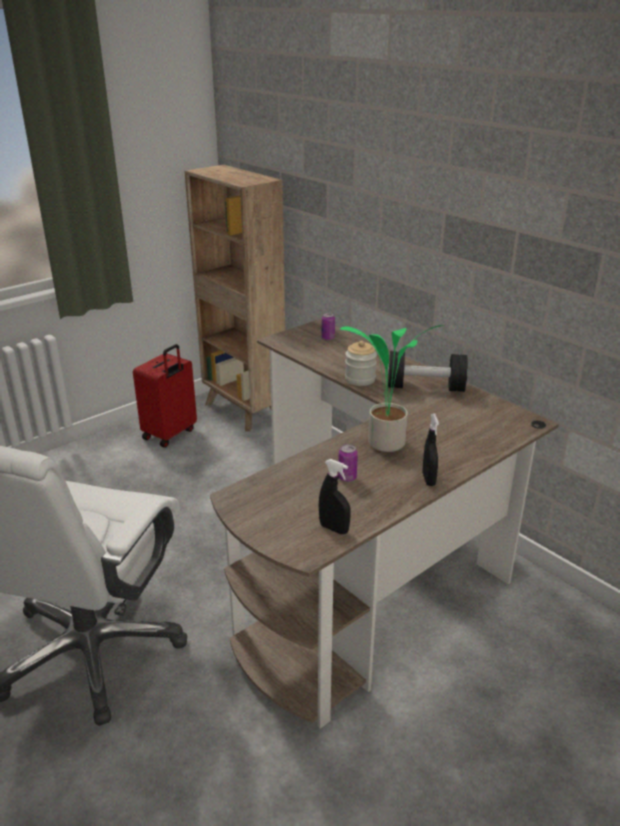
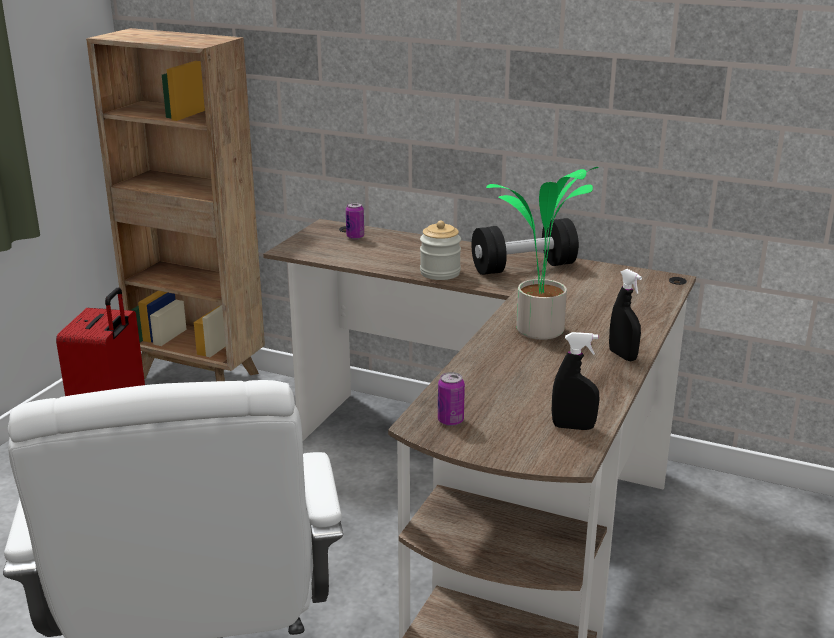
camera: 25 degrees left, 5 degrees down
(347, 478) = (533, 374): can -> can (450, 421)

